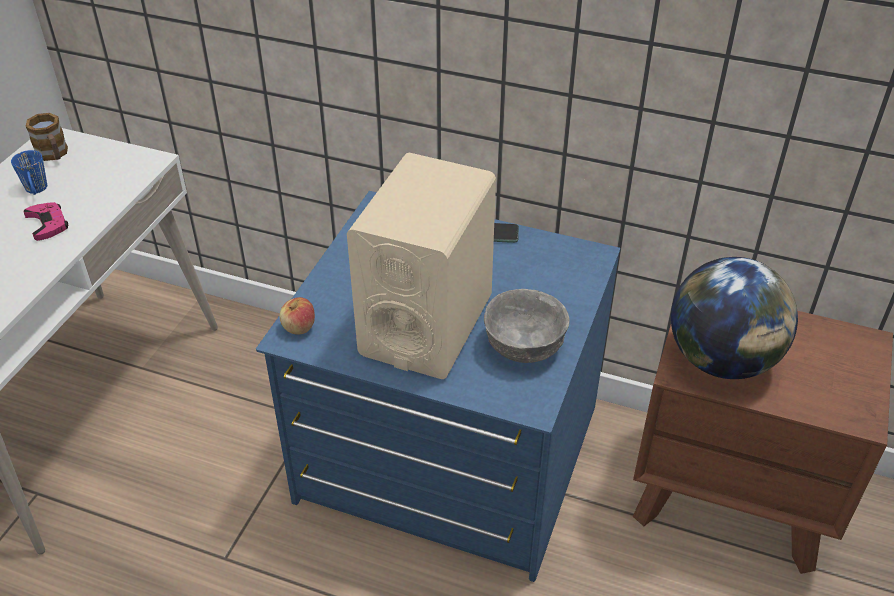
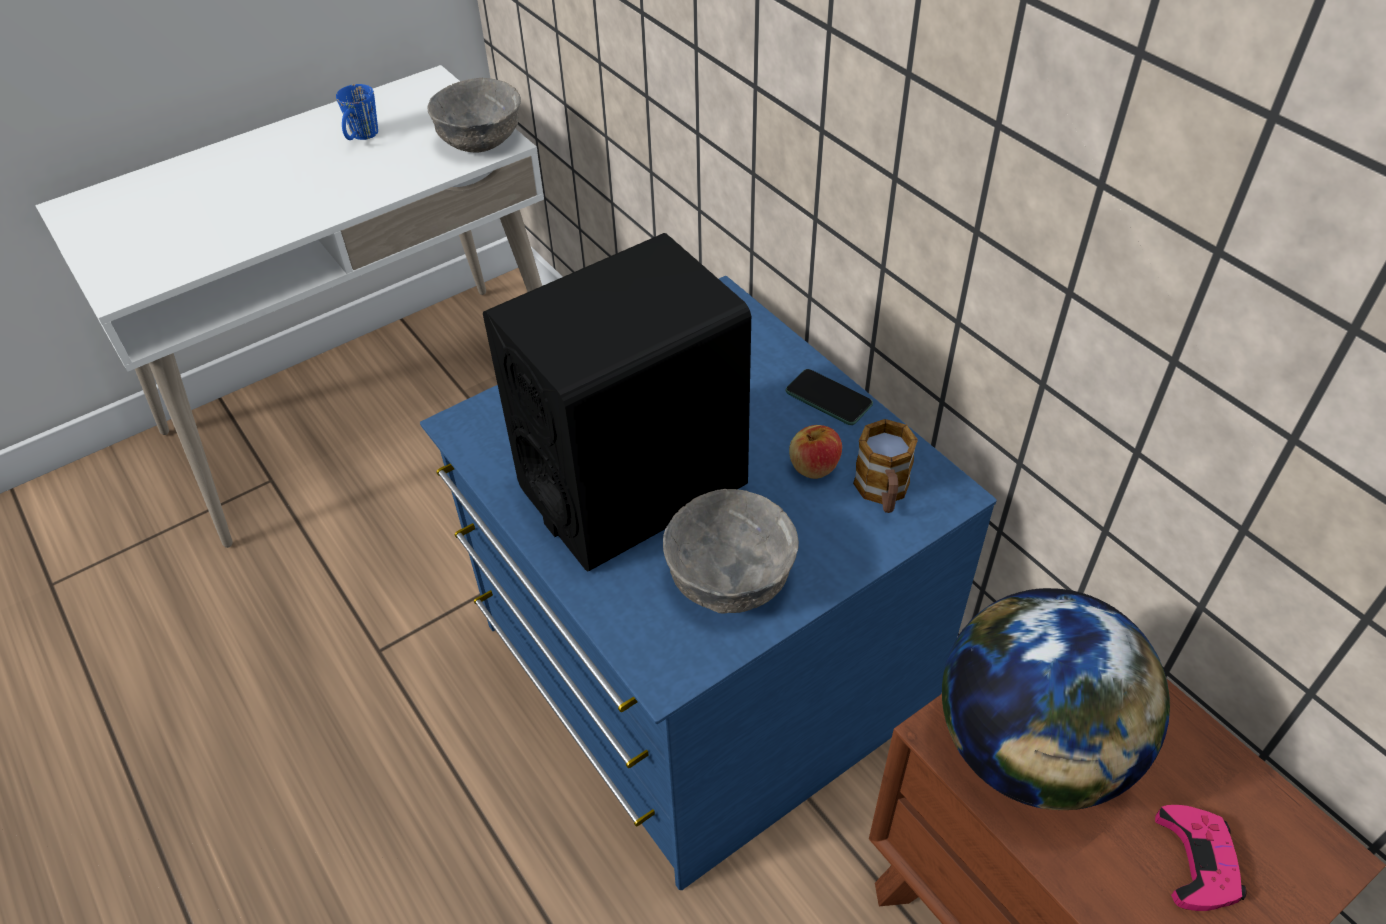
camera: 35 degrees right, 5 degrees up
(48, 224) = (337, 179): pink game controller -> pink game controller (1197, 861)
(54, 155) = (414, 102): mug -> mug (882, 492)
(134, 164) = (481, 141): none -> grey bowl
(299, 327) = (487, 417): apple -> apple (813, 467)
(426, 324) = (634, 486): beige speaker -> black speaker

